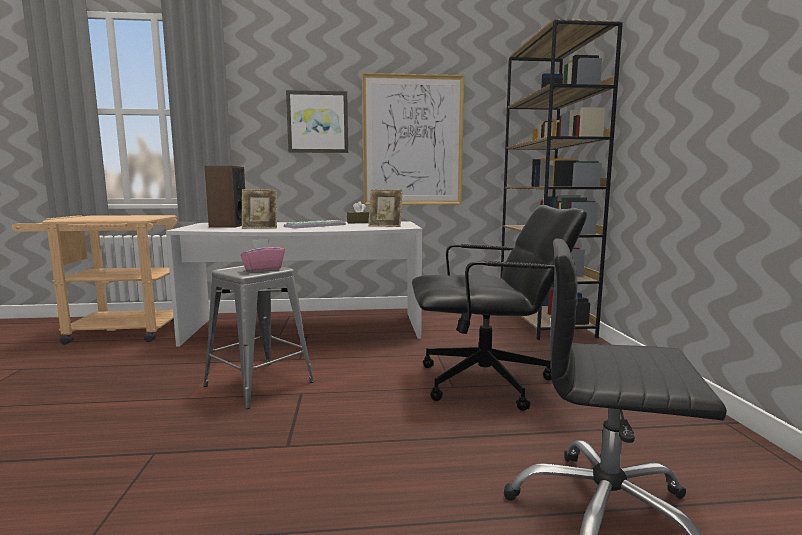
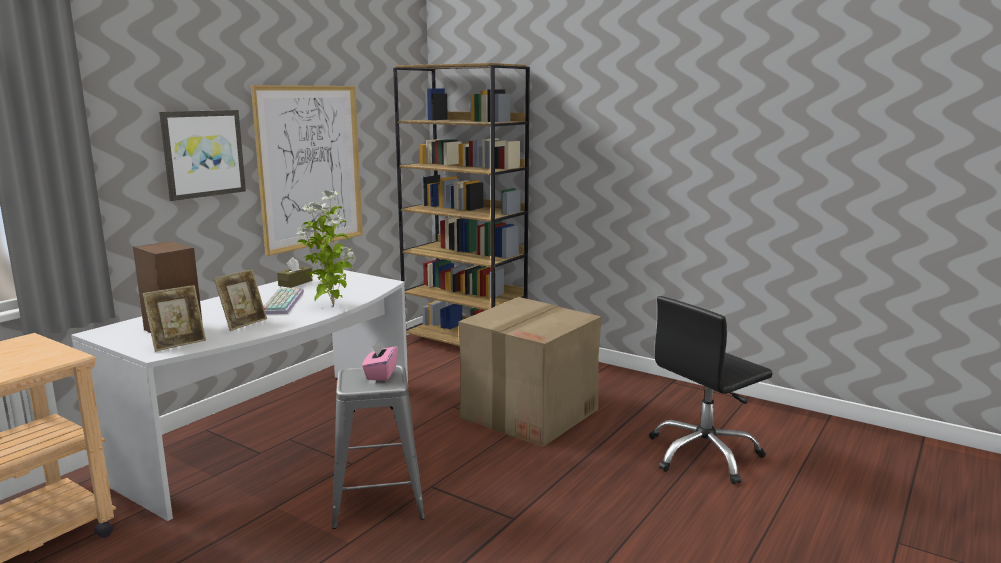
camera: 50 degrees left, 5 degrees up
(327, 229) = (331, 306): none -> potted plant
(385, 226) = (357, 285): picture frame -> picture frame (178, 343)
(486, 382) = (530, 413): black office chair -> cardboard box

